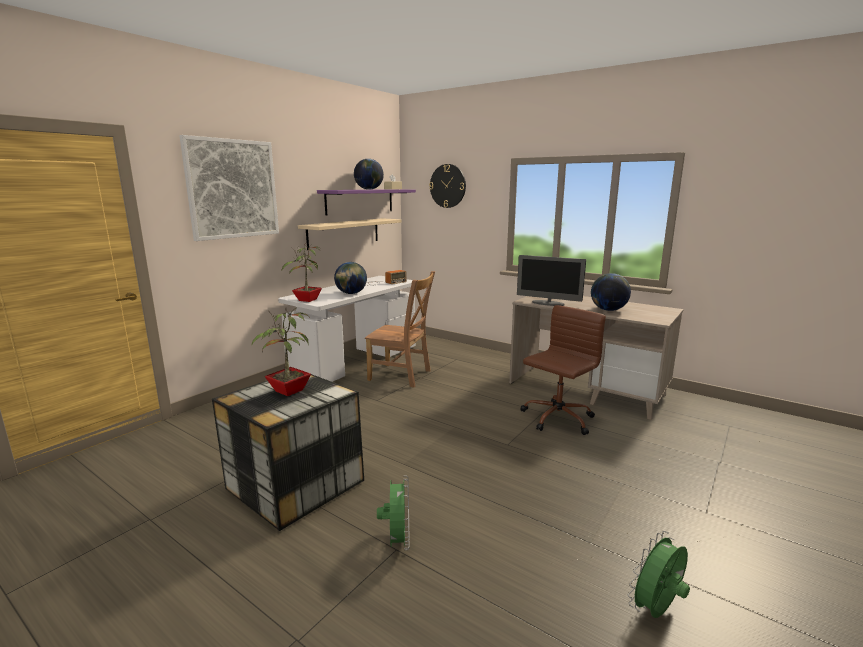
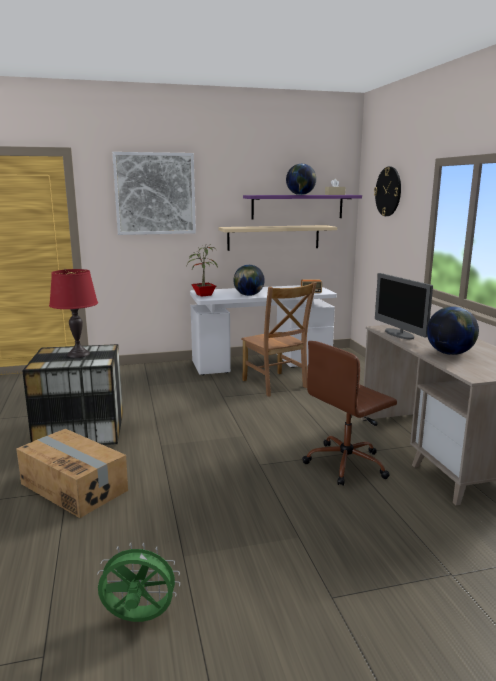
camera: 40 degrees right, 0 degrees up
(287, 391) = (78, 354): potted plant -> red table lamp
(397, 541) = (74, 487): green fan -> cardboard box
(556, 419) = (347, 464): brown office chair -> brown office chair turned 150 degrees clockwise

